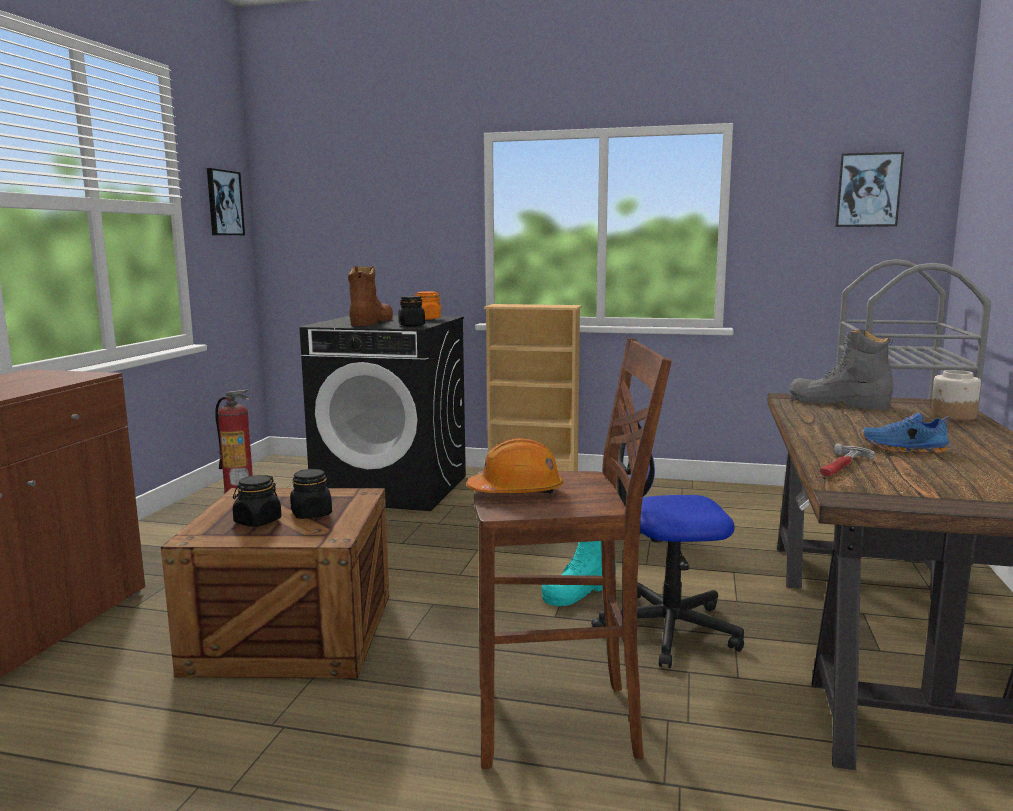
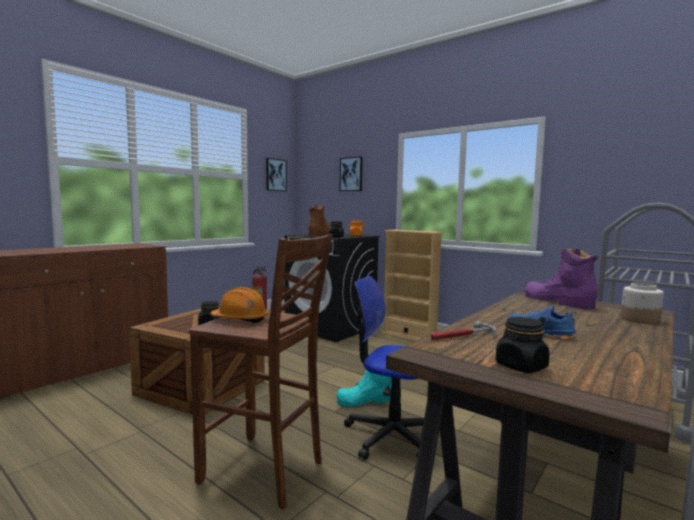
camera: 25 degrees right, 5 degrees down
(257, 521) = (182, 324): black jar -> black jar (521, 366)
(838, 403) = (557, 302): grey boot -> purple boot
(868, 190) = (647, 156): picture -> picture (351, 174)

